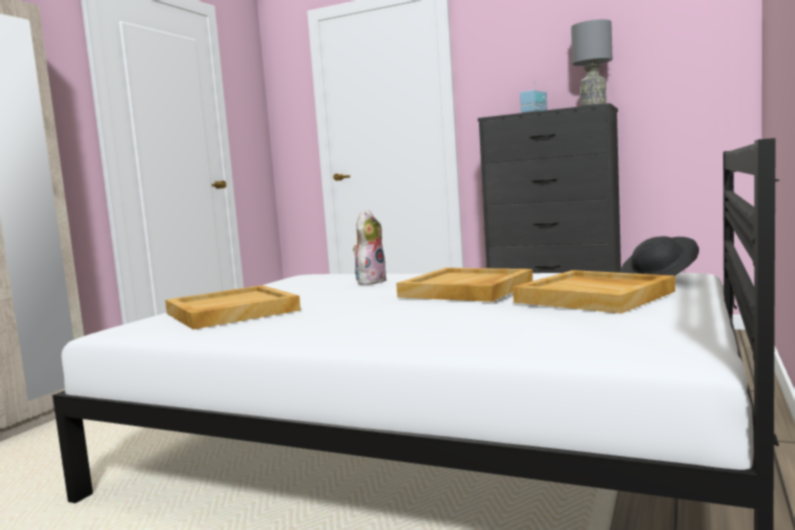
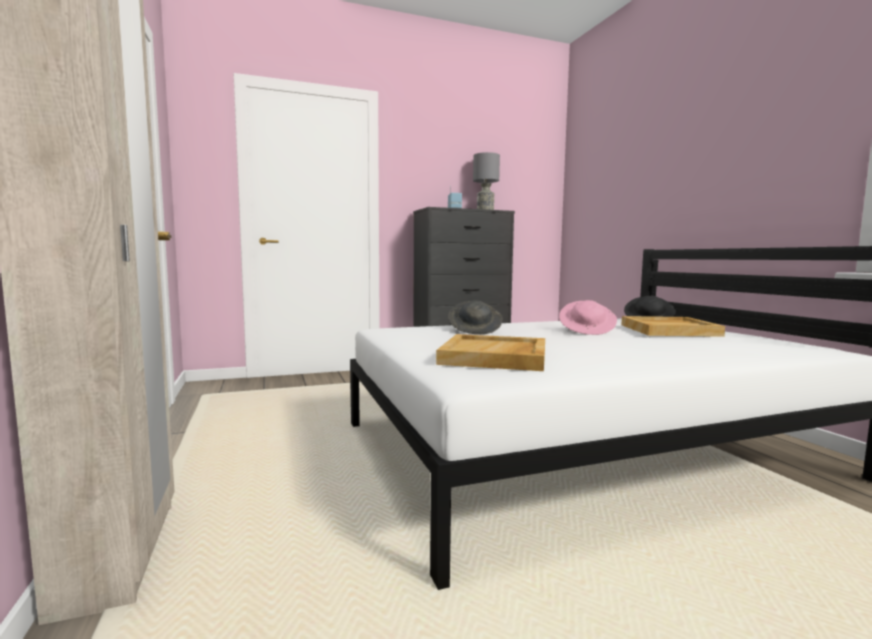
camera: 45 degrees left, 0 degrees up
(370, 281) = (475, 330): plush toy -> grey hat
(467, 290) = (587, 331): beige tray -> pink hat

